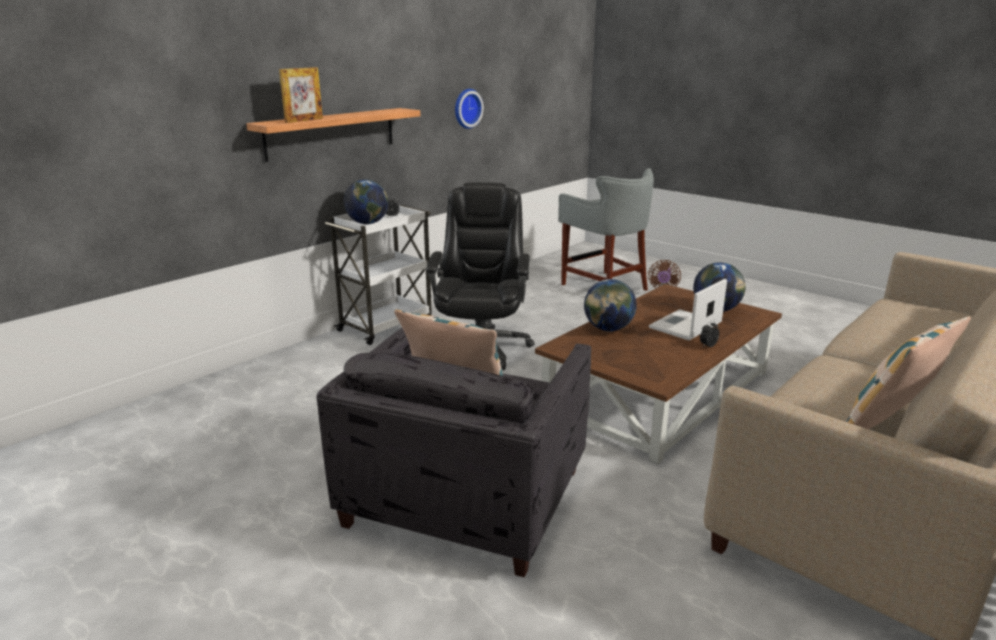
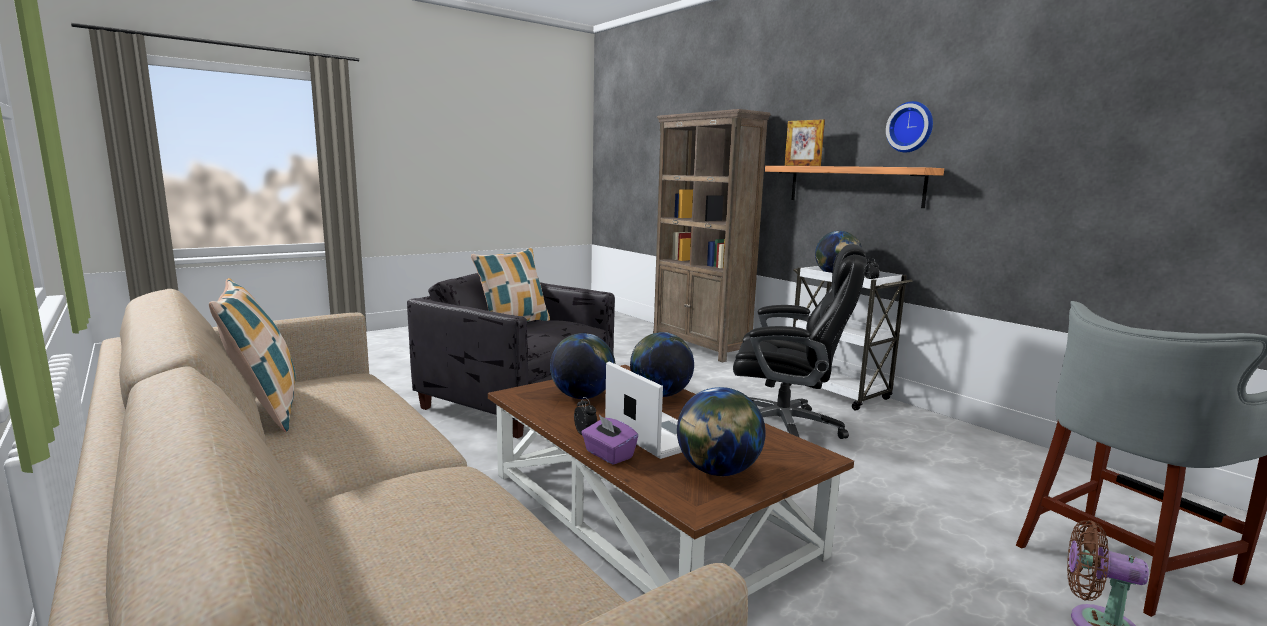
camera: 100 degrees right, 10 degrees down
(209, 390) = (700, 347): none -> brown bookcase
(466, 108) = (1075, 180): wall clock -> wall clock (911, 127)
(639, 355) = (582, 397): none -> globe
(730, 336) = (608, 455): none -> purple tissue box

